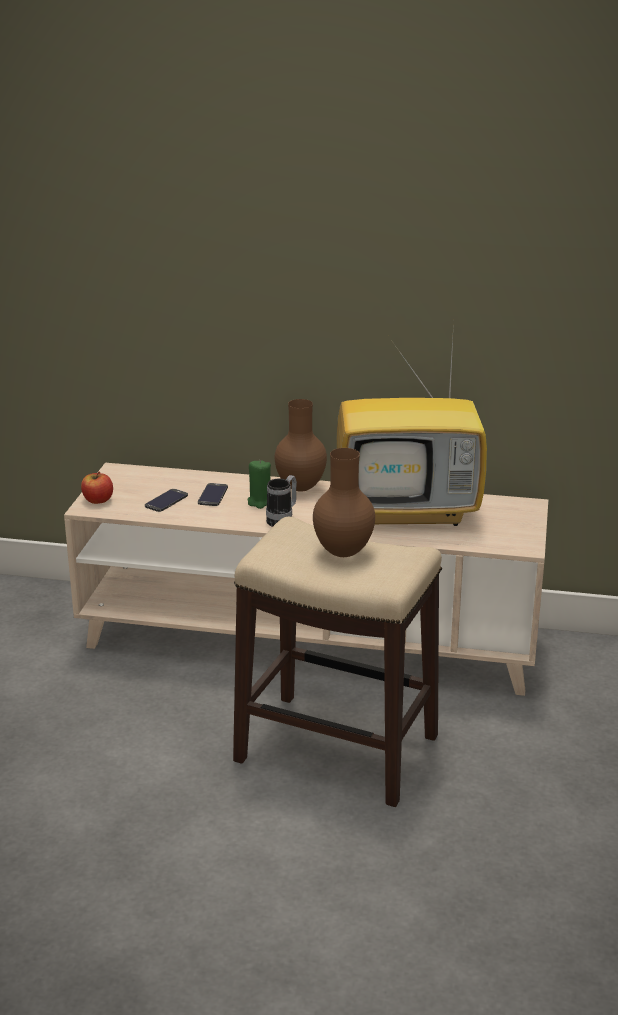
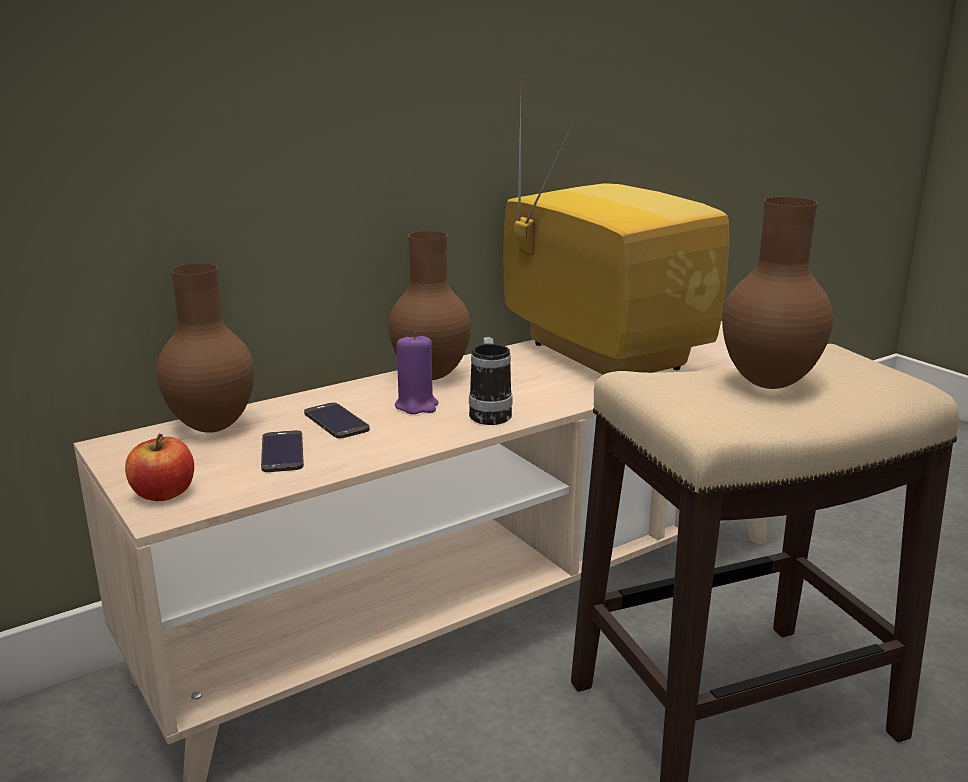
camera: 45 degrees left, 5 degrees down
(162, 476) = (210, 427): none -> brown vase
(260, 502) = (417, 406): green candle -> purple candle
(410, 512) = (598, 356): television -> television turned 75 degrees counterclockwise

